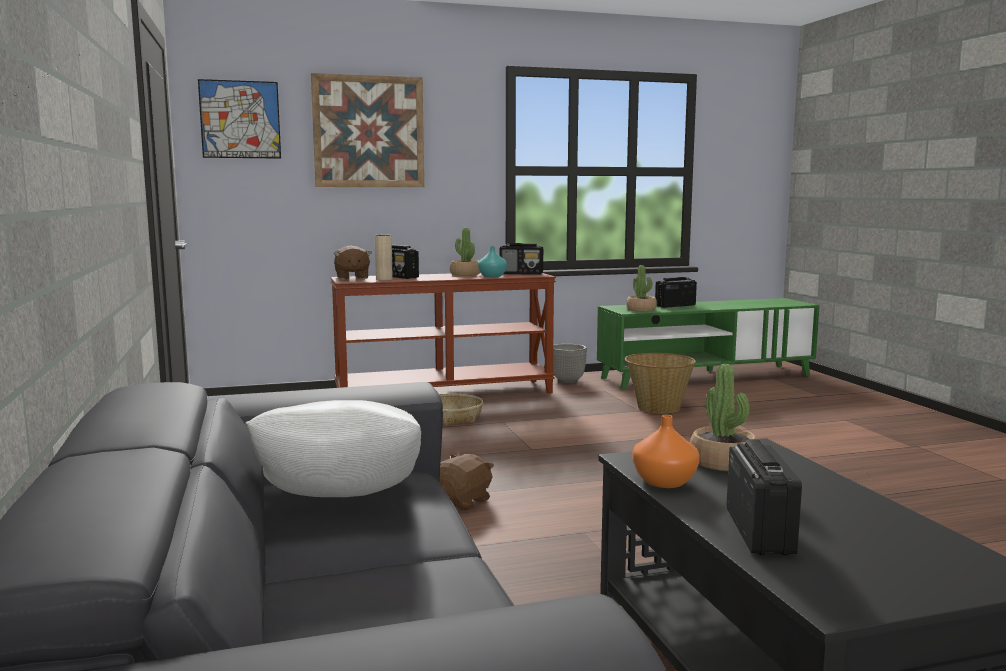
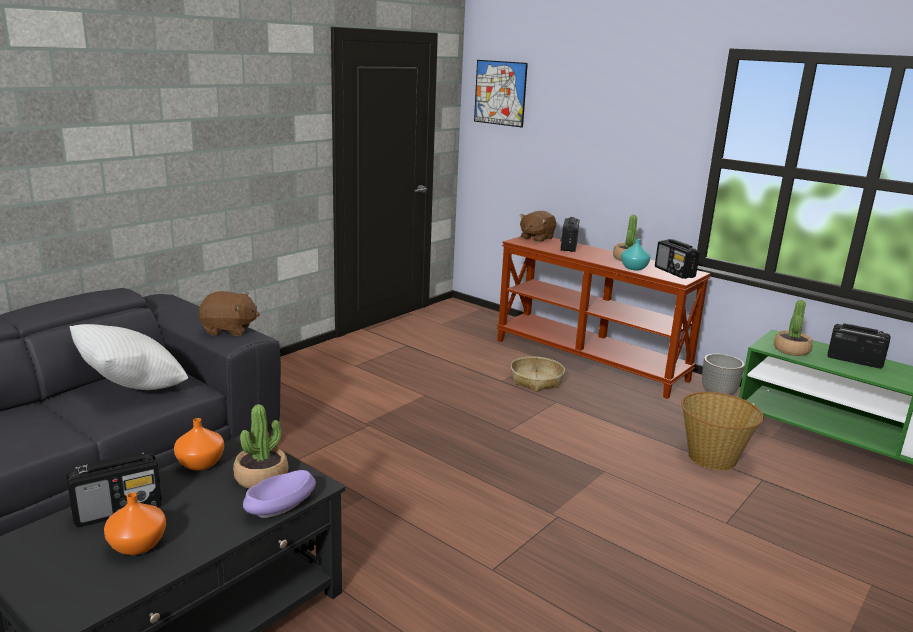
camera: 55 degrees right, 10 degrees up
(368, 132) = (589, 110): picture -> none
(384, 279) = (545, 247): beige vase -> none
(462, 502) = (372, 437): brown plush toy -> brown plush toy (229, 330)
(795, 463) = (280, 506): none -> purple bowl
(852, 529) = (136, 545): none -> orange vase

